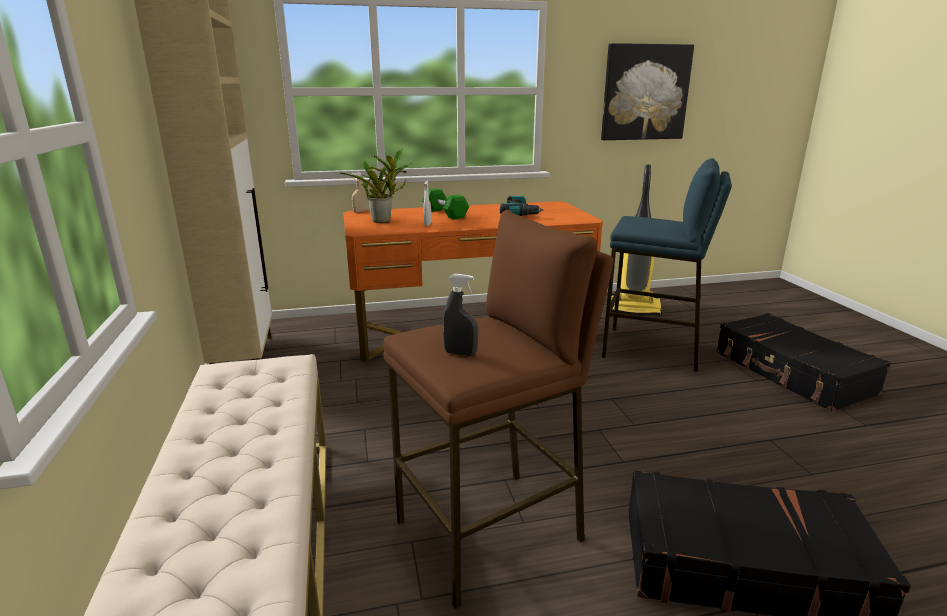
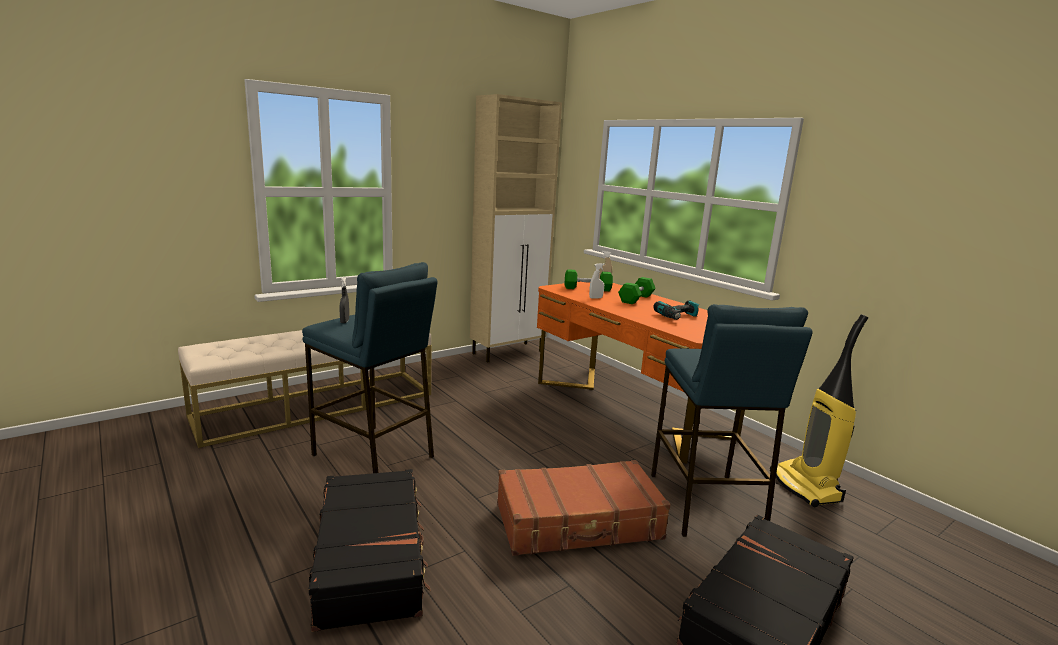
camera: 65 degrees right, 5 degrees down
(384, 221) = (587, 288): potted plant -> green dumbbell
(491, 532) = (374, 456): brown stool -> blue stool
(645, 93) = (922, 228): picture -> none
(675, 411) = (579, 522): none -> brown suitcase

